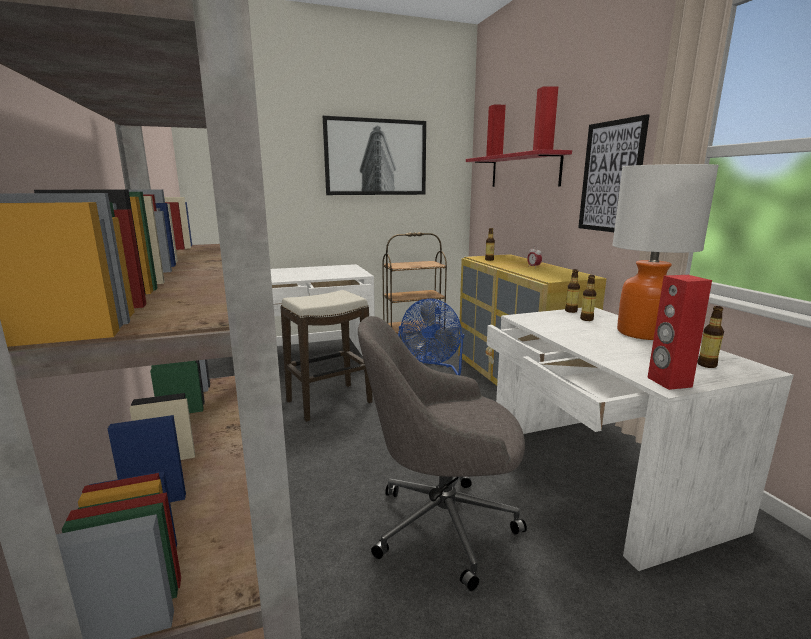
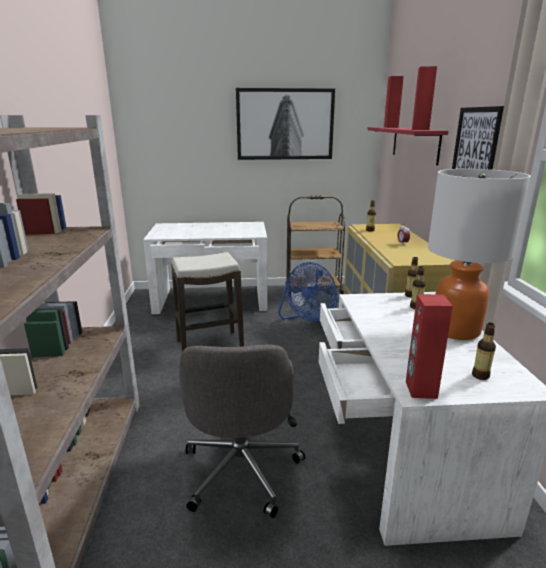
camera: 15 degrees right, 5 degrees up
(442, 526) = (241, 471): grey office chair -> grey office chair turned 105 degrees counterclockwise

